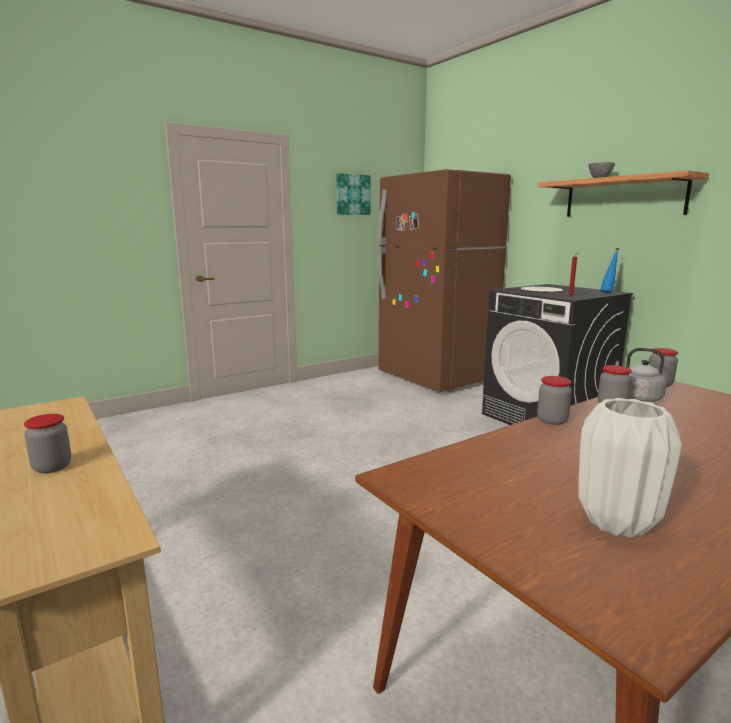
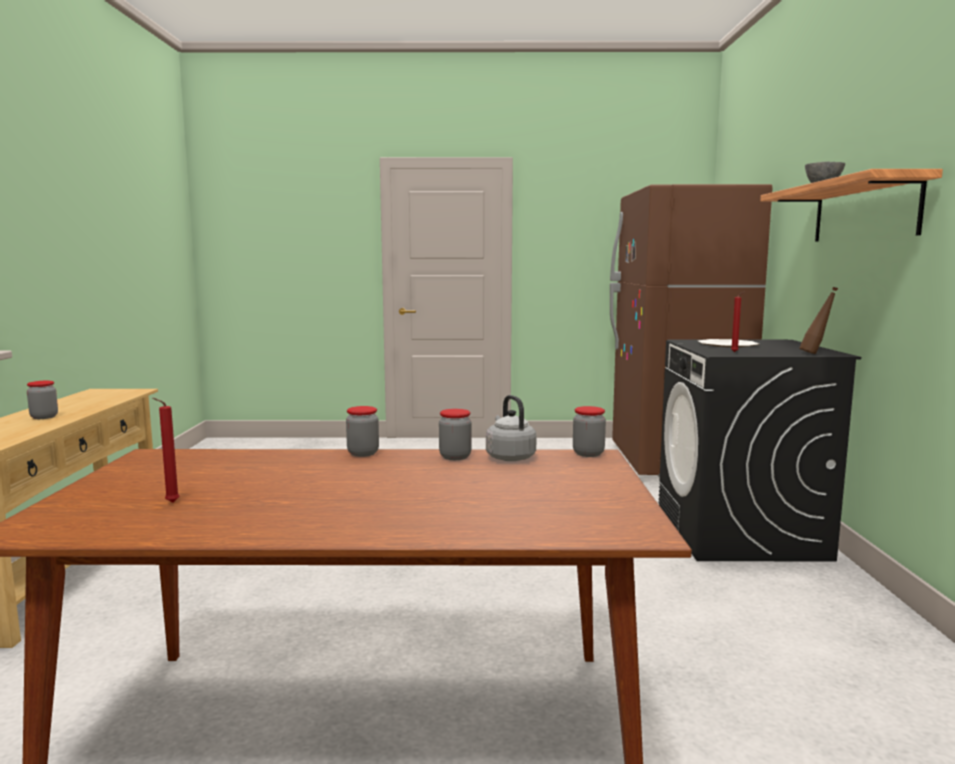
camera: 35 degrees right, 5 degrees down
(352, 194) = (596, 220): picture -> none
(608, 293) = (816, 353): blue bottle -> brown bottle
(616, 523) = (170, 503): white vase -> red candle

